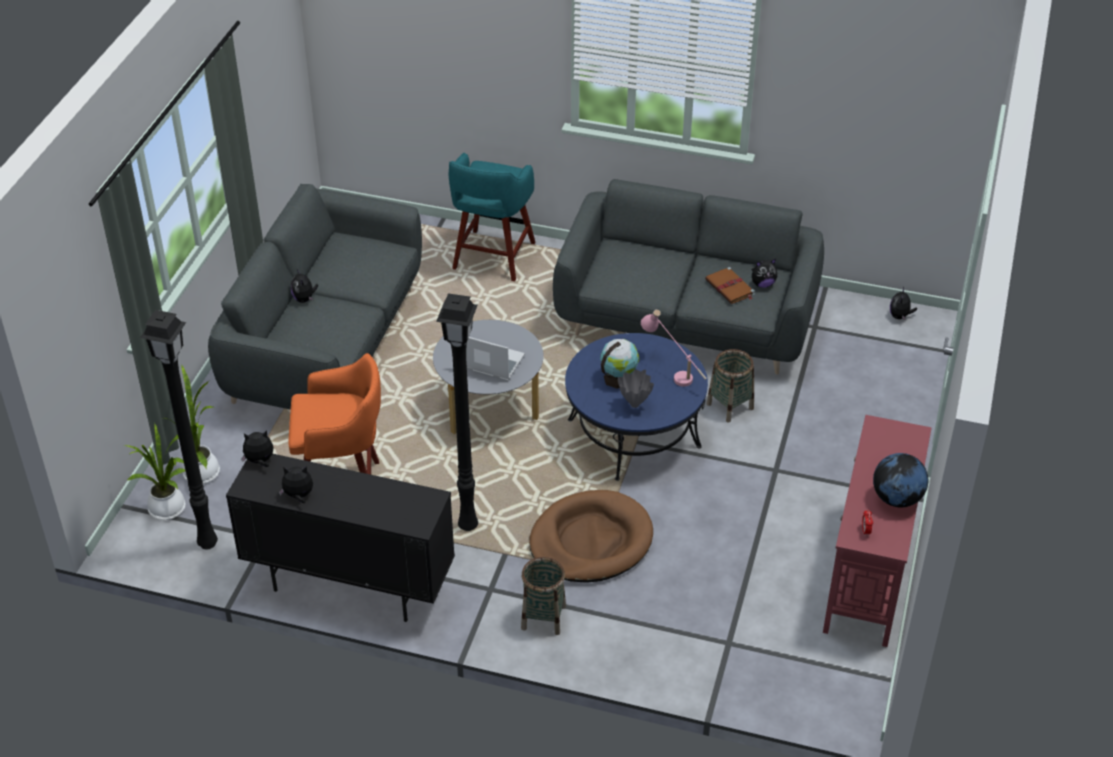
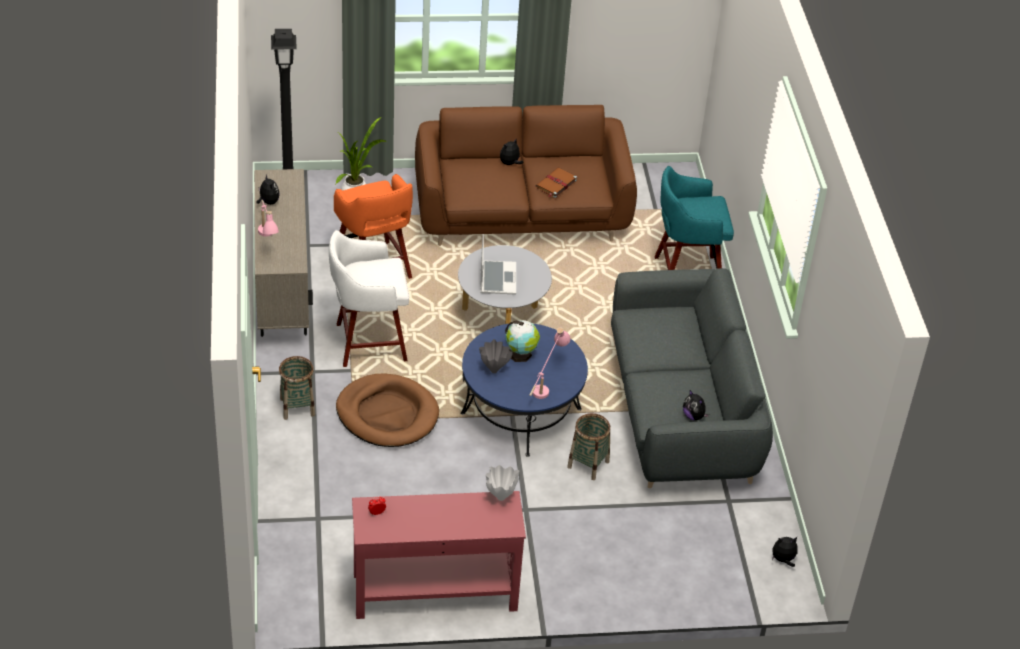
camera: 65 degrees right, 0 degrees up
(170, 509) = (312, 192): potted plant -> none
(260, 461) = (293, 175): plush toy -> none
(326, 345) = (520, 215): grey sofa -> brown sofa
(349, 585) = (283, 298): black cabinet -> beige cabinet
(369, 512) = (267, 239): none -> pink table lamp
(466, 527) = (368, 342): black floor lamp -> white stool
(730, 288) = (674, 396): brown book -> brown book (555, 184)
(872, 431) = (500, 498): none -> white vase
(896, 498) = (424, 526): globe -> none

